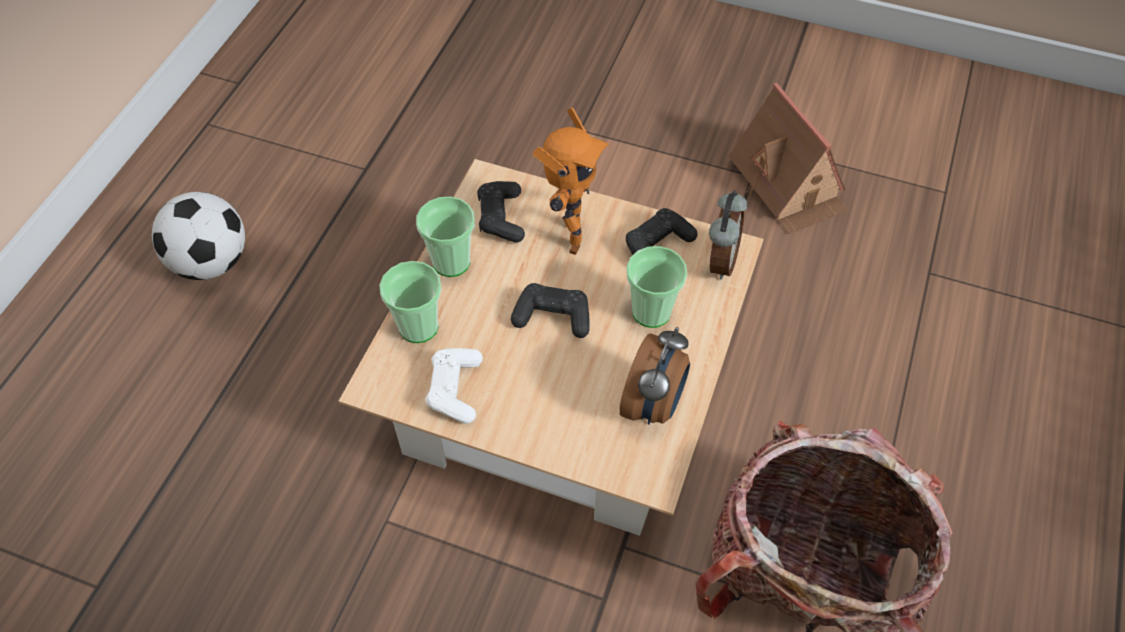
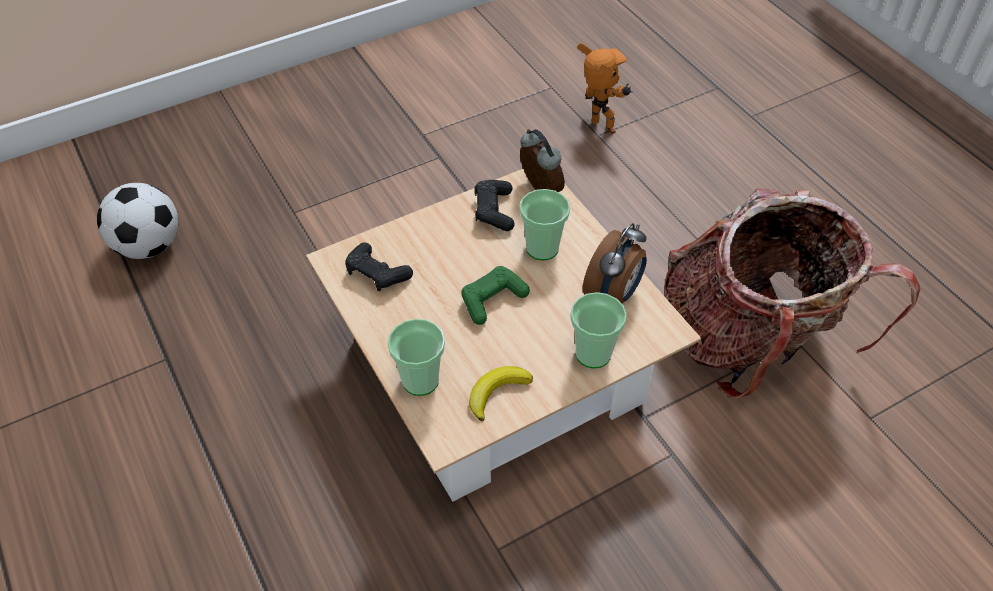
camera: 50 degrees left, 5 degrees down
(211, 262) = (126, 526): football -> football (148, 246)
(451, 262) = (384, 326): cup -> cup (593, 354)
(455, 389) = (497, 392): white game controller -> banana
(553, 316) = (492, 300): black game controller -> green game controller
(567, 237) = (436, 250): toy robot -> toy robot (600, 129)
(654, 404) = (613, 294): alarm clock -> alarm clock turned 60 degrees clockwise
(788, 184) = (465, 146): toy house -> none

